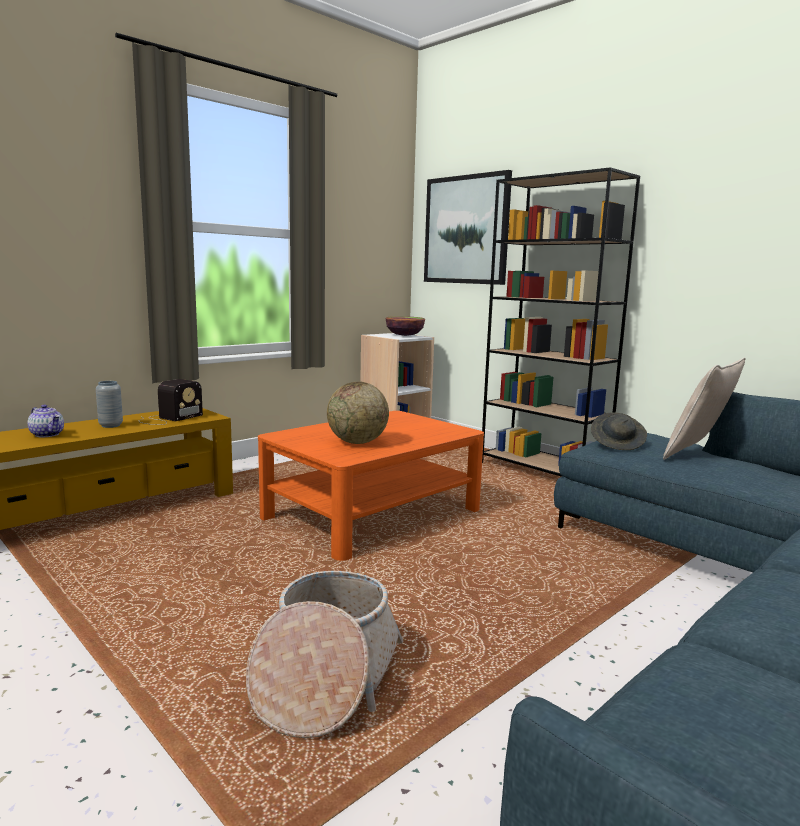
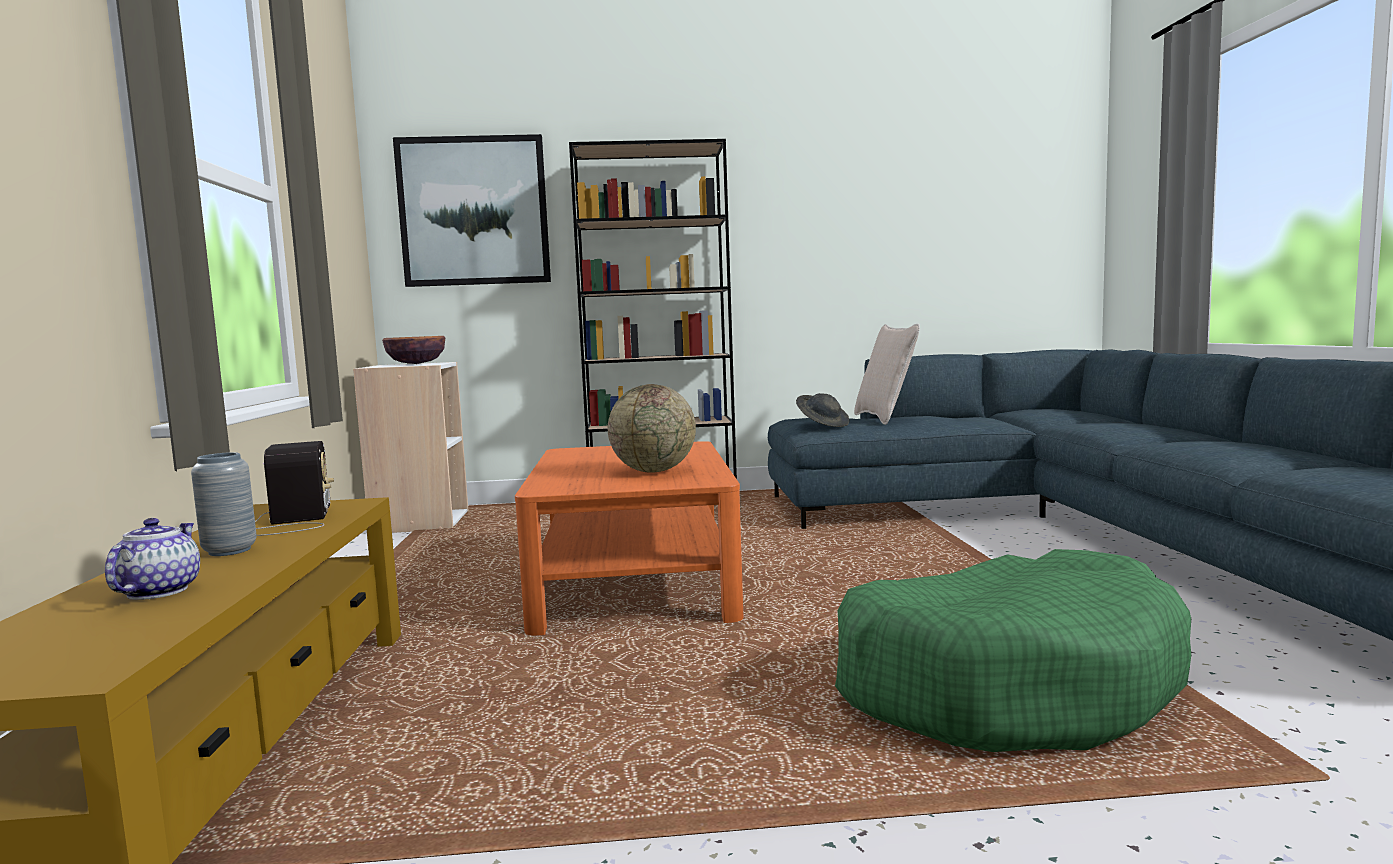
camera: 50 degrees left, 5 degrees down
(47, 434) = (158, 591): teapot -> teapot turned 75 degrees counterclockwise
(325, 678) = (1005, 684): basket -> green dog bed

